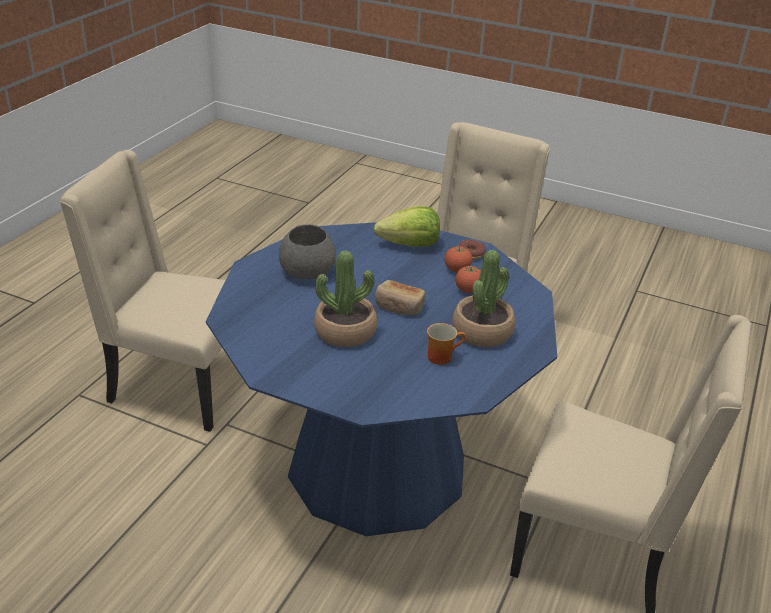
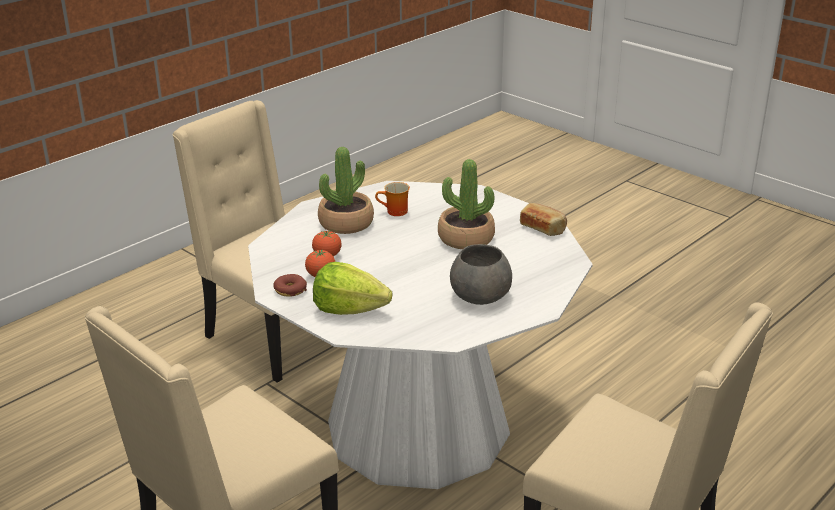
camera: 160 degrees left, 5 degrees down
(377, 466) = (418, 427): blue dining table -> white dining table
(399, 307) = (405, 250): bread -> bread (543, 228)

